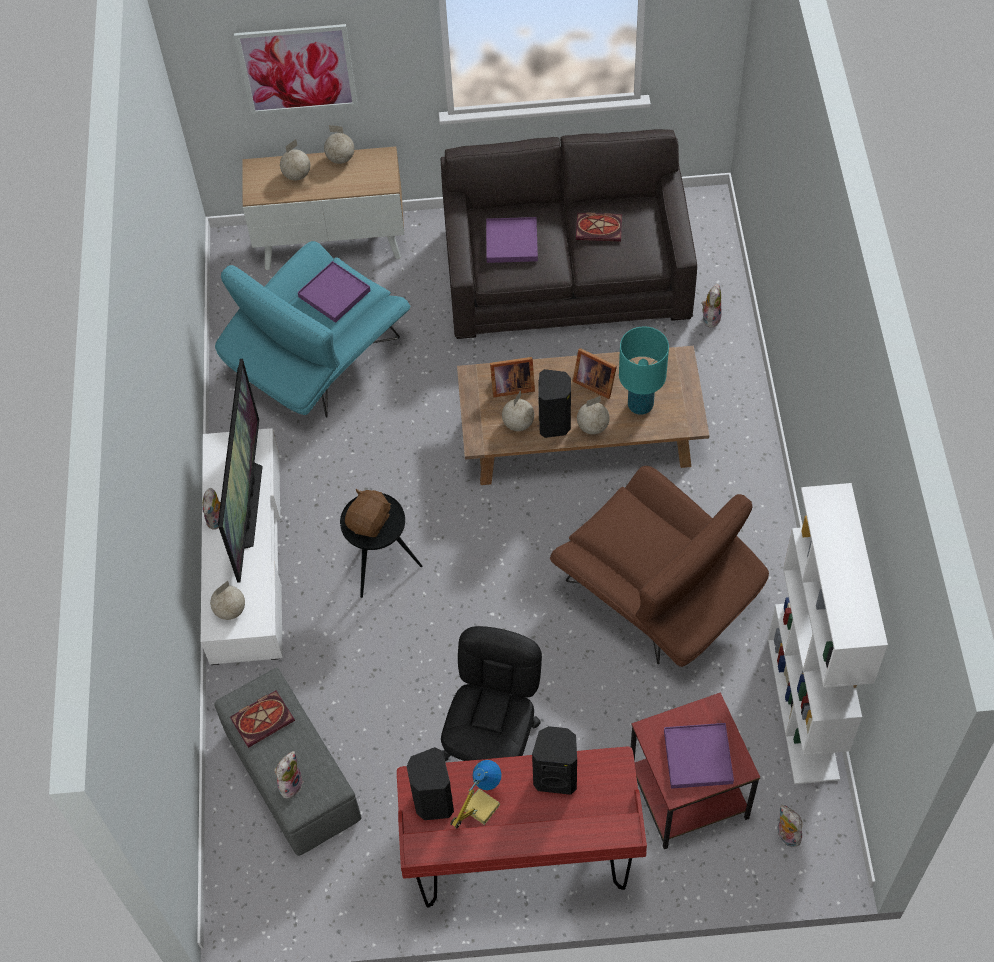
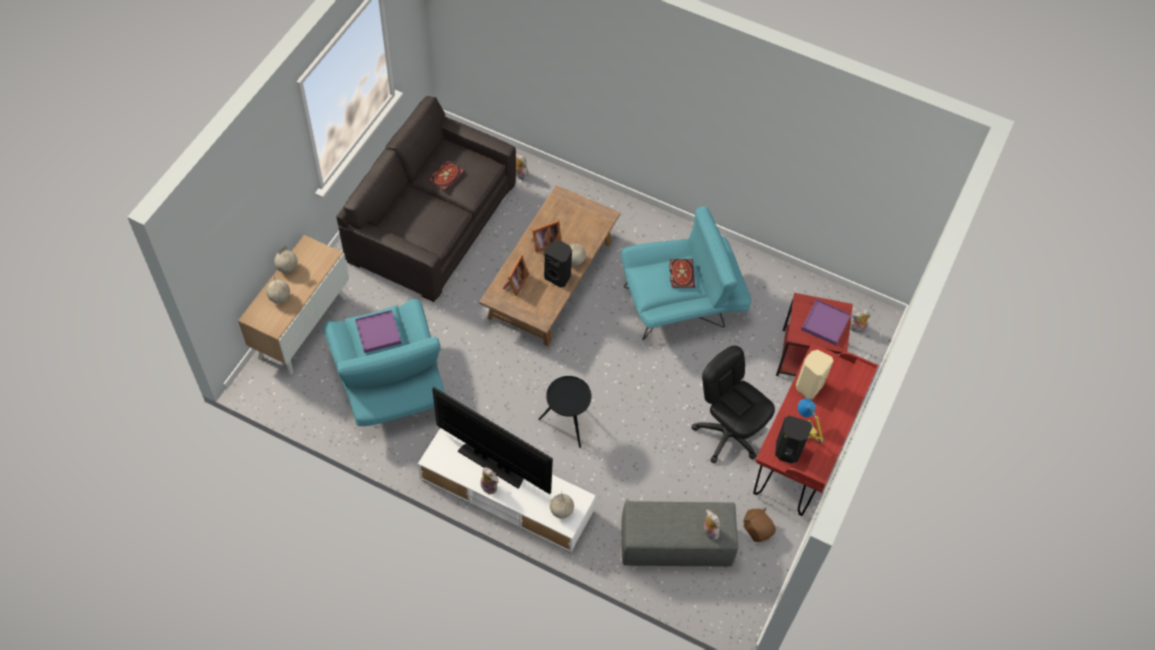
camera: 65 degrees left, 0 degrees up
(263, 718) = (657, 524): book -> book (681, 273)
(297, 69) = (251, 229): picture -> none
(369, 522) = (568, 398): brown plush toy -> brown plush toy (757, 529)
(512, 242) = (419, 222): purple tray -> none
(518, 424) = (544, 294): globe -> none
(556, 776) = (808, 386): black speaker -> beige speaker
(640, 405) = (577, 231): turquoise table lamp -> none
(658, 595) = (681, 303): brown armchair -> turquoise armchair
(804, 708) = (792, 279): white bookcase -> none

